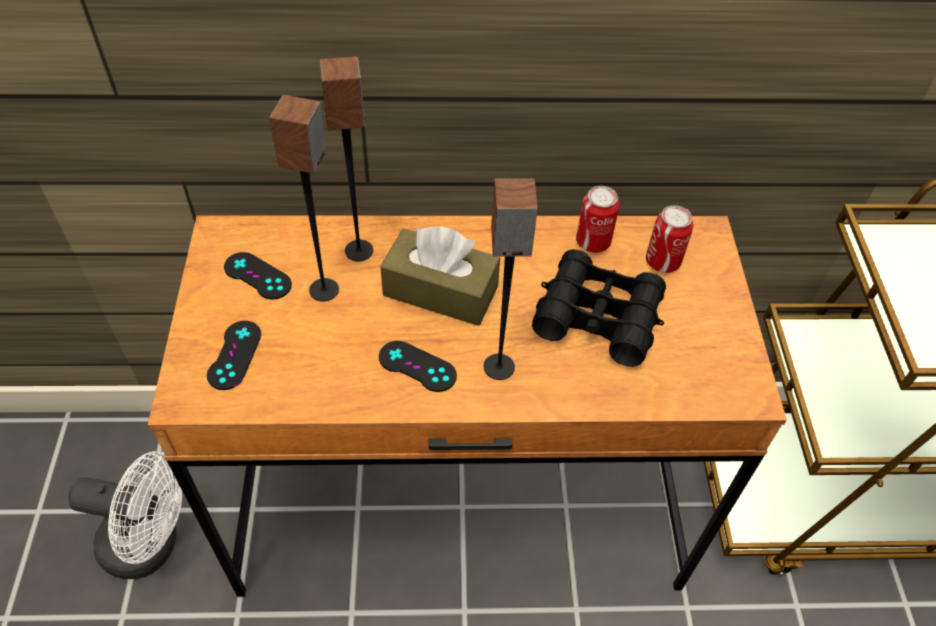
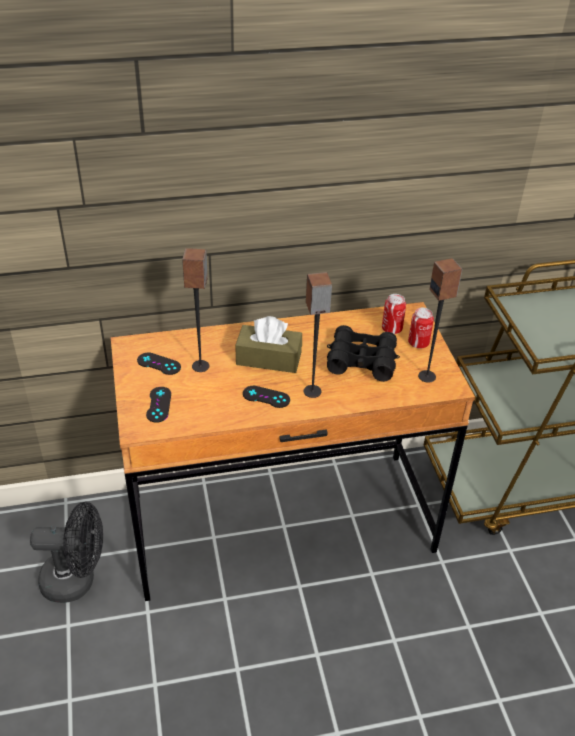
camera: 10 degrees left, 10 degrees down
(151, 545) = (77, 580): white fan -> black fan
(359, 250) = (215, 344): speaker -> speaker (427, 376)
(593, 242) = (350, 324): can -> can (418, 343)

